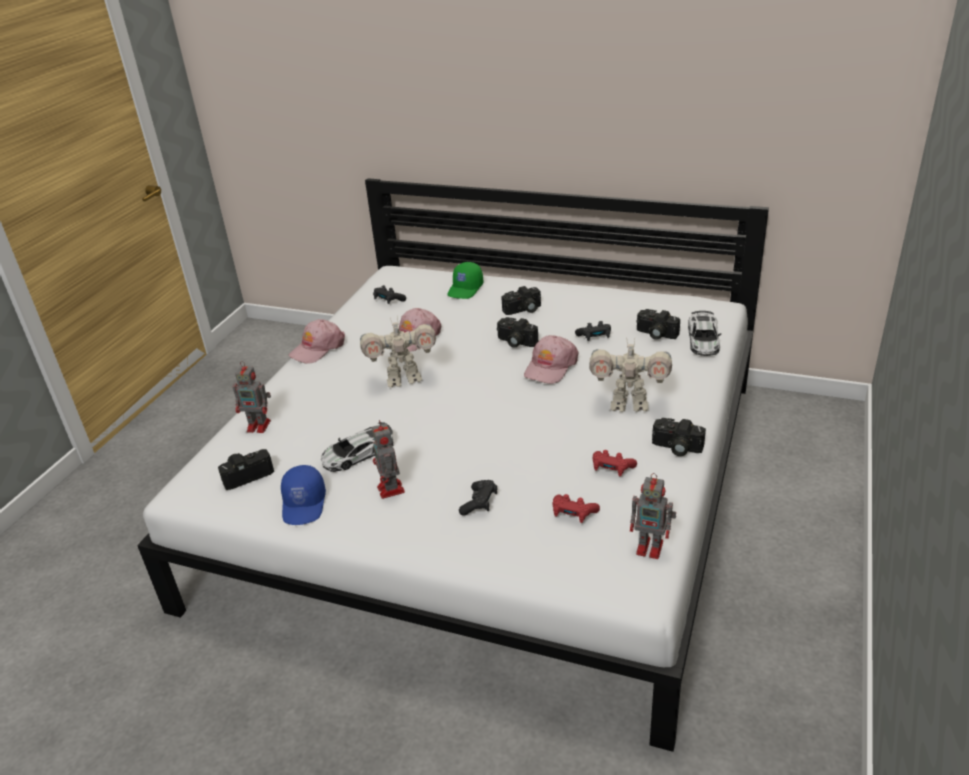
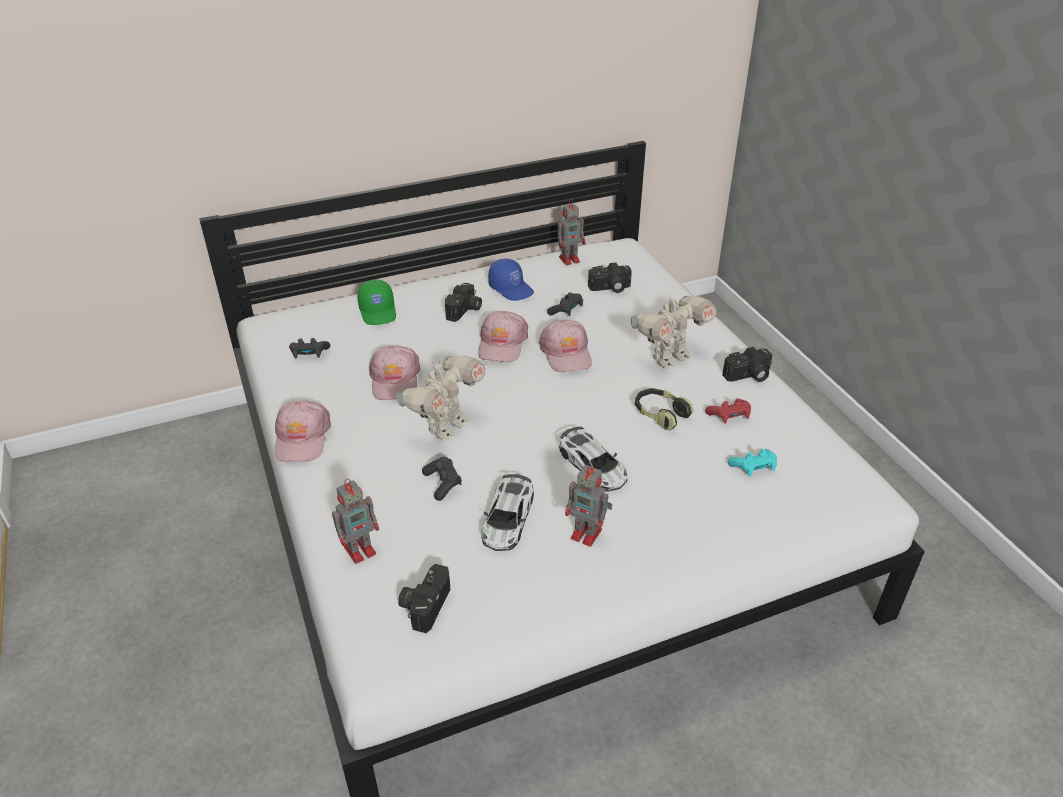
camera: 45 degrees left, 5 degrees up
(305, 504) = (529, 596): blue cap -> blue cap (511, 288)
(479, 503) = (676, 501): black game controller -> black game controller (443, 483)
(515, 342) = (502, 344): camera -> pink cap
(559, 441) = (660, 415): none -> headphones
(573, 514) = (753, 468): red game controller -> turquoise game controller
(651, 548) = (837, 462): toy robot -> toy robot (570, 259)
(703, 339) = (649, 278): toy car -> toy car (593, 466)

